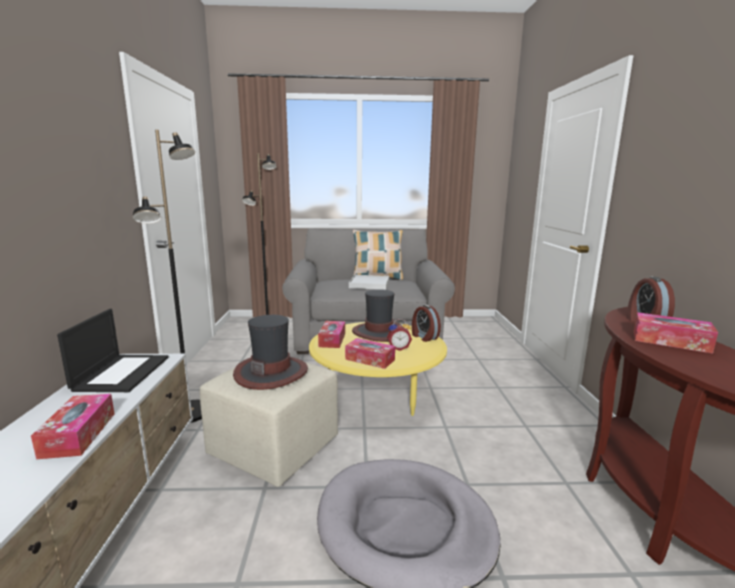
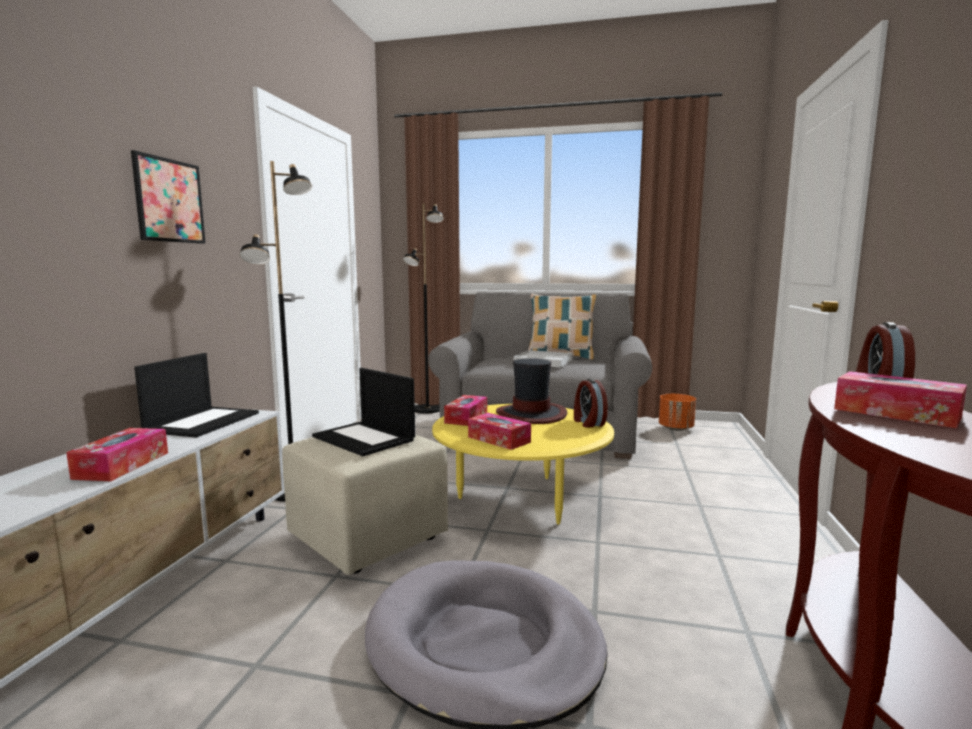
camera: 15 degrees right, 5 degrees down
(64, 169) = (169, 200): none -> picture
(271, 372) = (365, 438): hat -> laptop
(398, 348) = (544, 431): alarm clock -> none
(457, 324) = (676, 428): none -> orange planter

